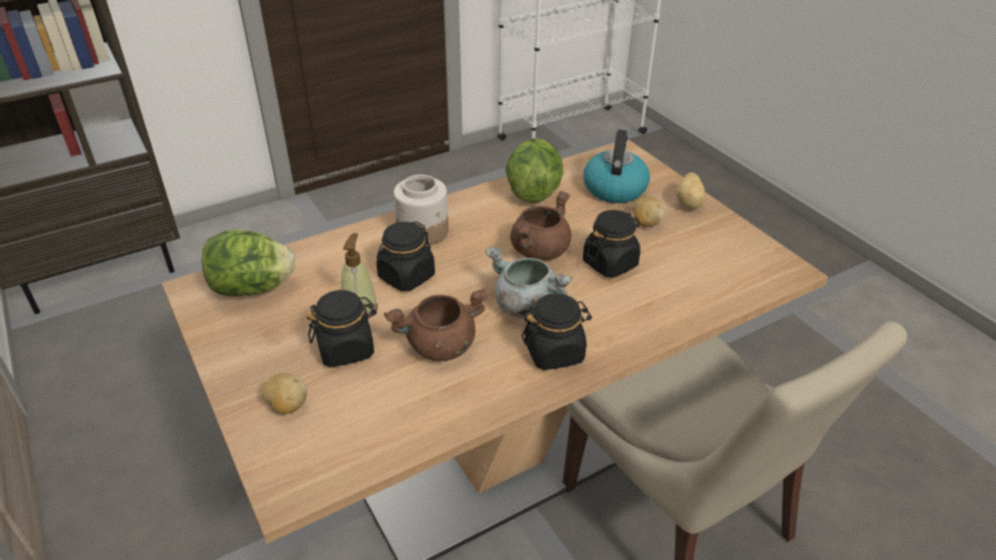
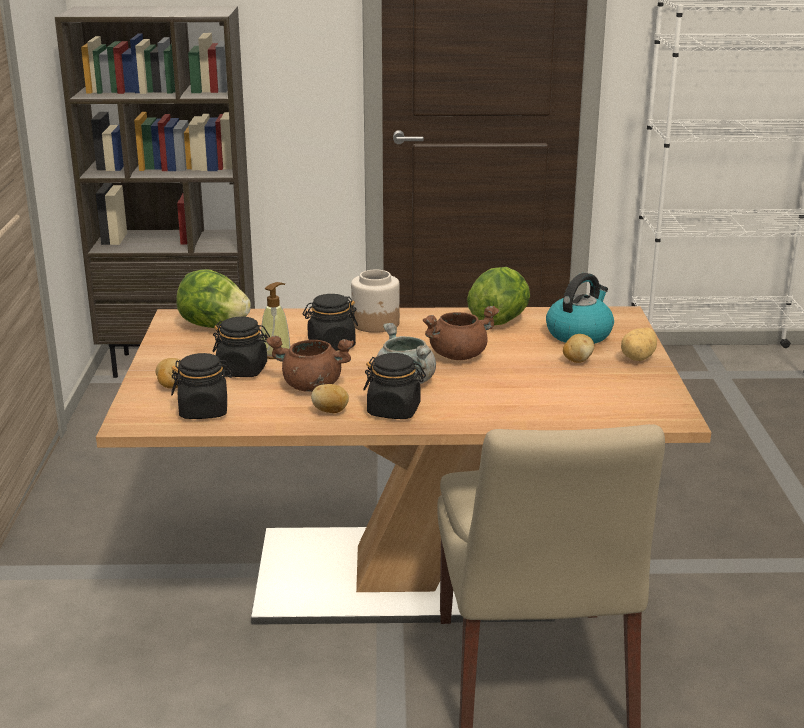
camera: 30 degrees right, 15 degrees down
(495, 378) = (330, 411): none -> potato
(610, 263) = (509, 376): black jar -> black jar (204, 411)

